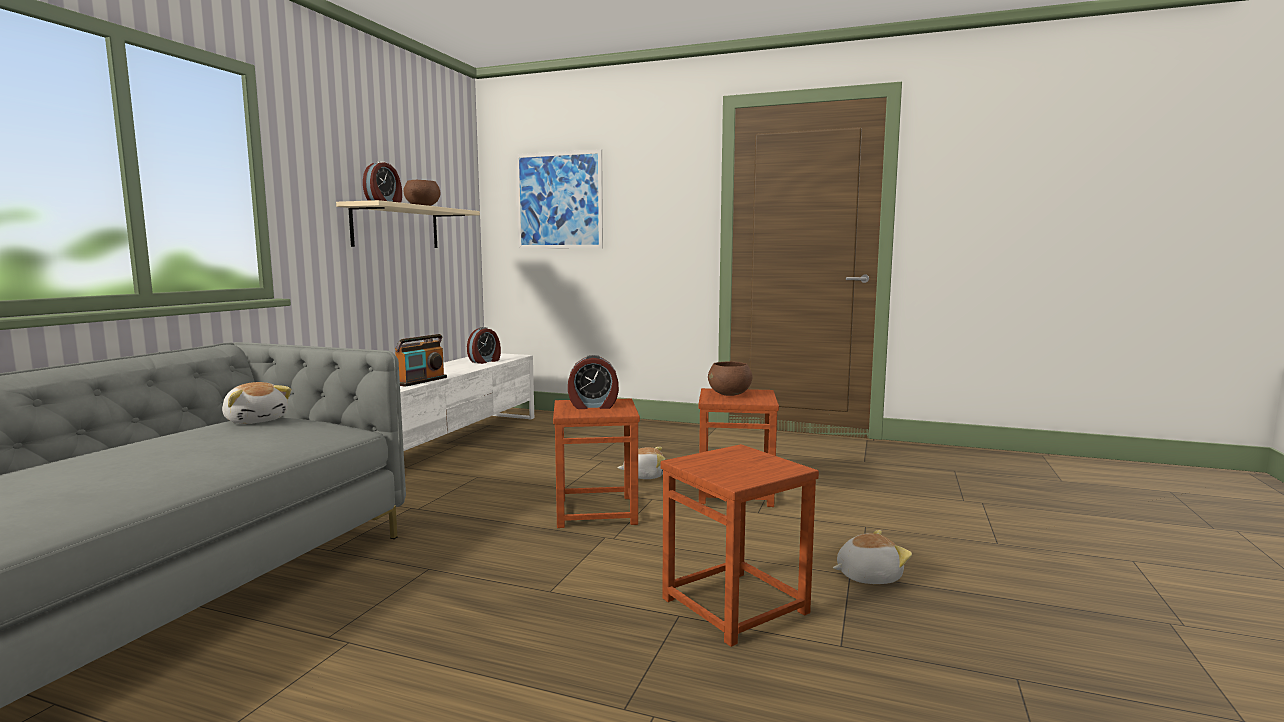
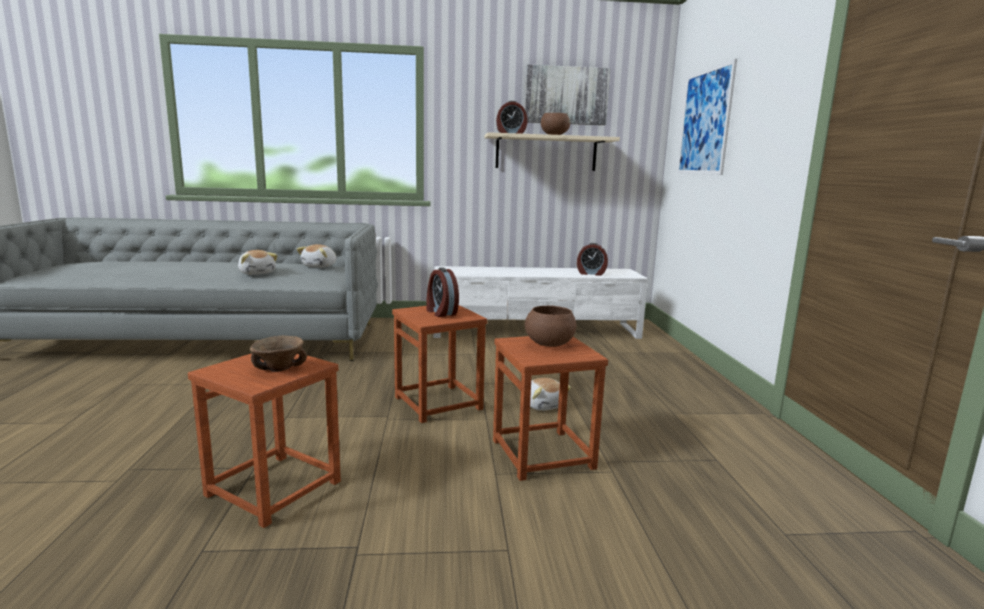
camera: 65 degrees right, 5 degrees up
(406, 159) = (566, 95): none -> picture
(421, 381) = (493, 273): radio -> none
(747, 460) = (280, 369): none -> brown bowl
(867, 576) = (356, 559): plush toy -> plush toy (257, 273)

